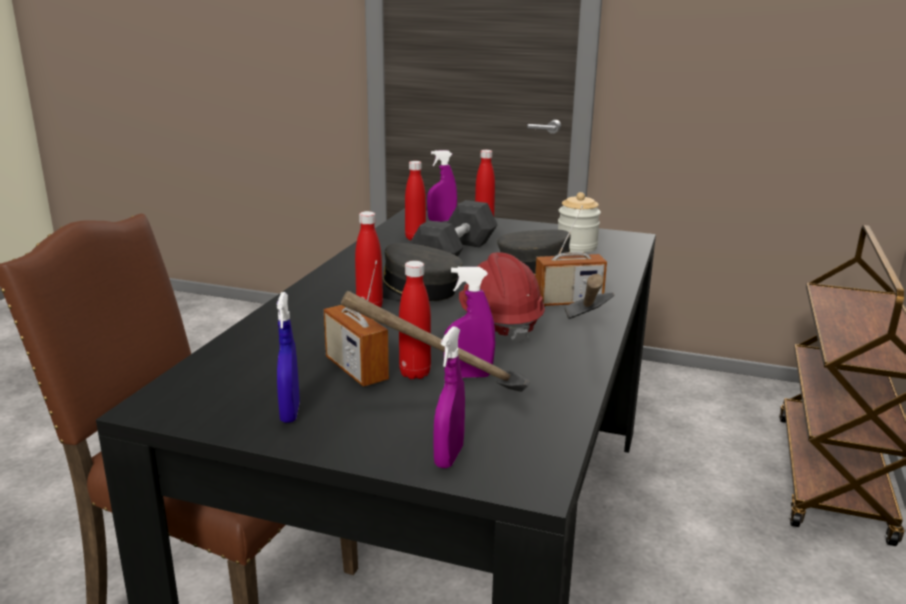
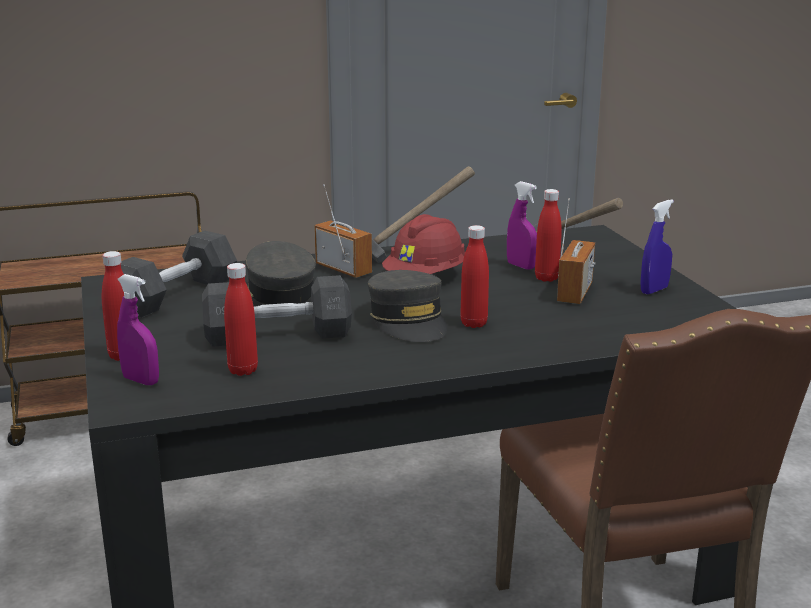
camera: 125 degrees left, 0 degrees up
(449, 457) = (609, 249): purple spray bottle -> none
(576, 247) = (176, 295): jar -> grey dumbbell

